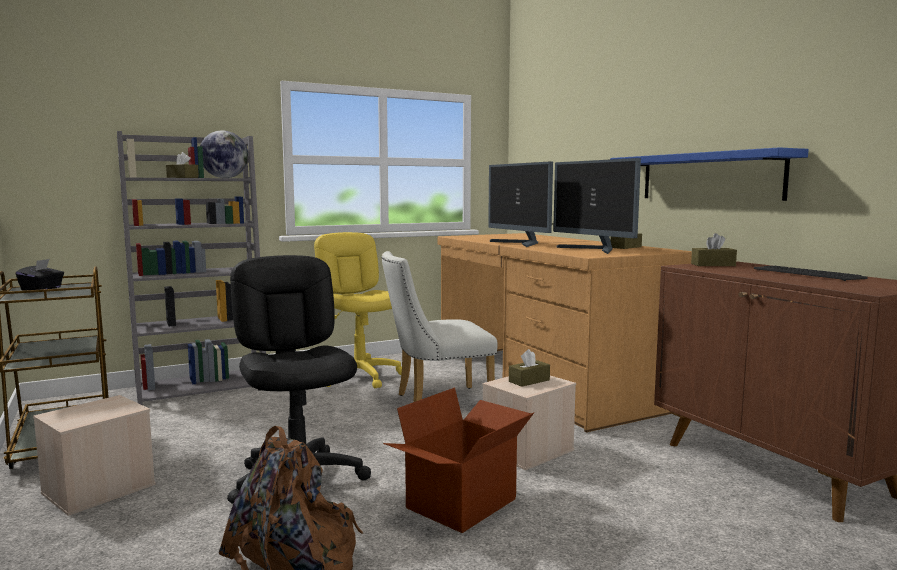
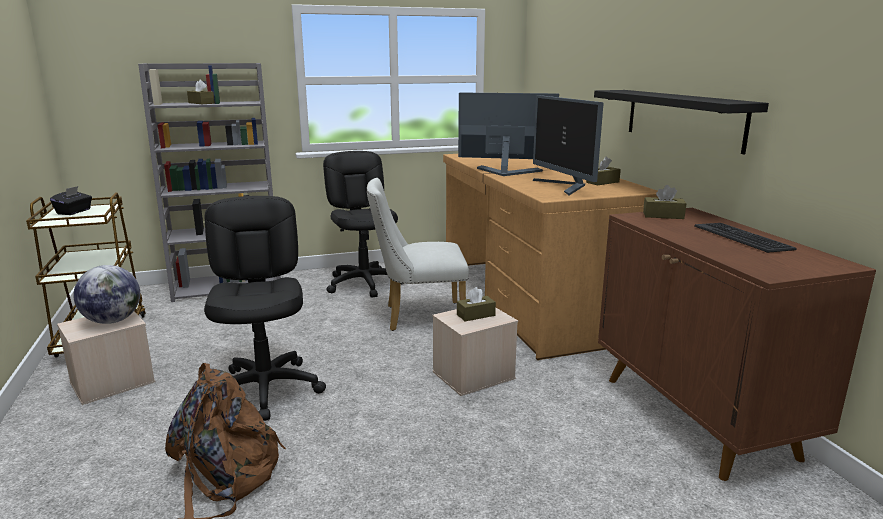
camera: 10 degrees right, 10 degrees up
(224, 178) = (240, 102): globe -> globe (112, 321)
(360, 376) = (364, 283): yellow office chair -> black office chair
(463, 504) = (389, 425): cardboard box -> none
(520, 244) = (505, 172): monitor -> monitor turned 120 degrees clockwise
(709, 177) = (683, 118): blue shelf -> black shelf

